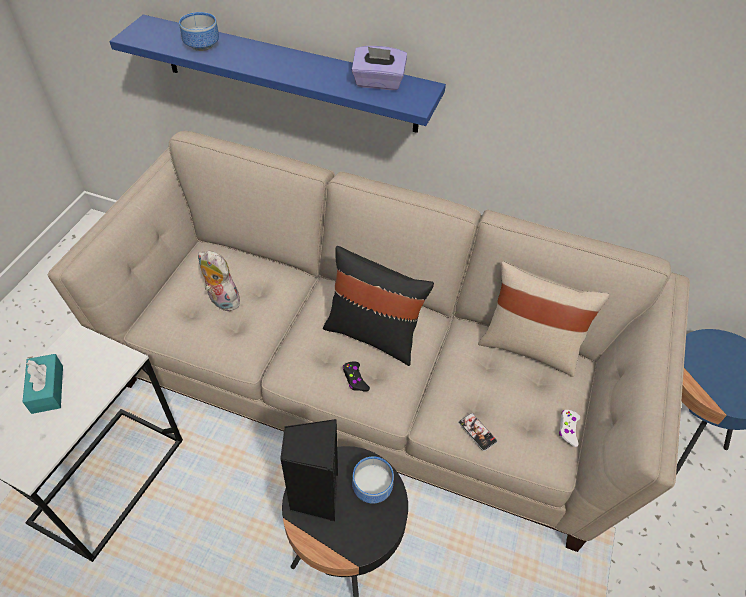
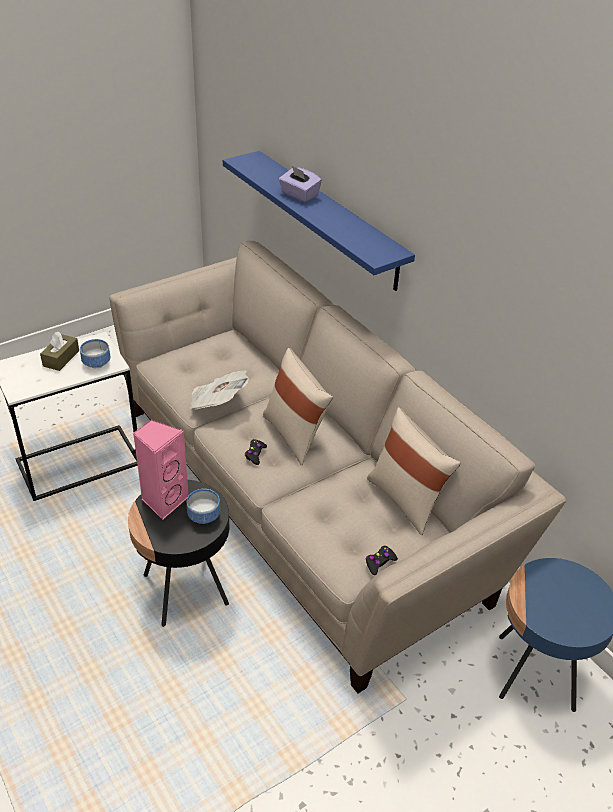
camera: 35 degrees right, 10 degrees down
(47, 389) = (61, 358): turquoise tissue box -> brown tissue box
(200, 45) = (274, 179): bowl -> bowl (95, 363)
(221, 301) = (212, 368): plush toy -> none
(263, 339) = (217, 402): none -> newspaper
(314, 496) = (164, 500): black speaker -> pink speaker
(373, 334) = (295, 435): black pillow -> beige pillow
(378, 83) = (366, 237): purple tissue box -> purple tissue box (299, 195)
(477, 432) = (309, 527): phone -> none
(568, 429) = (379, 562): white game controller -> black game controller

